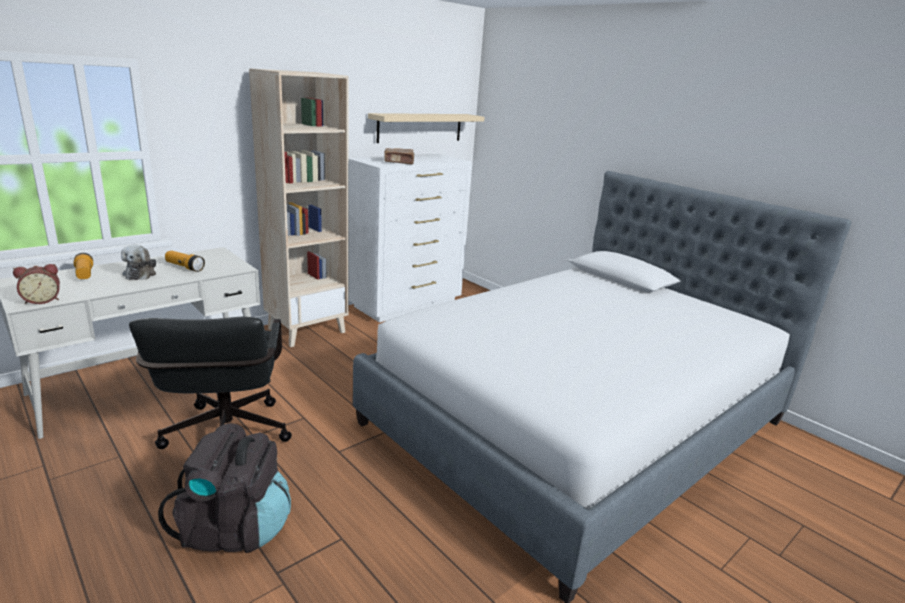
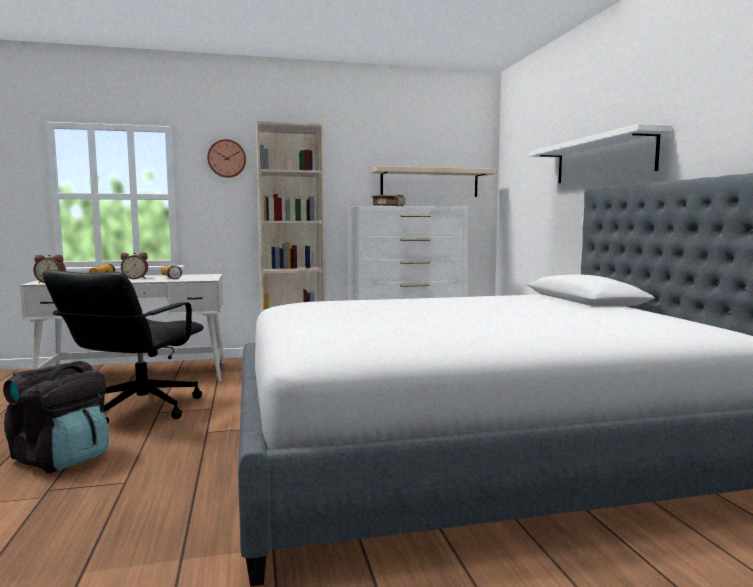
camera: 30 degrees right, 15 degrees down
(140, 273) = (135, 278): plush toy -> alarm clock
(213, 103) = (227, 158): none -> wall clock
(620, 145) = (603, 159): none -> white shelf

